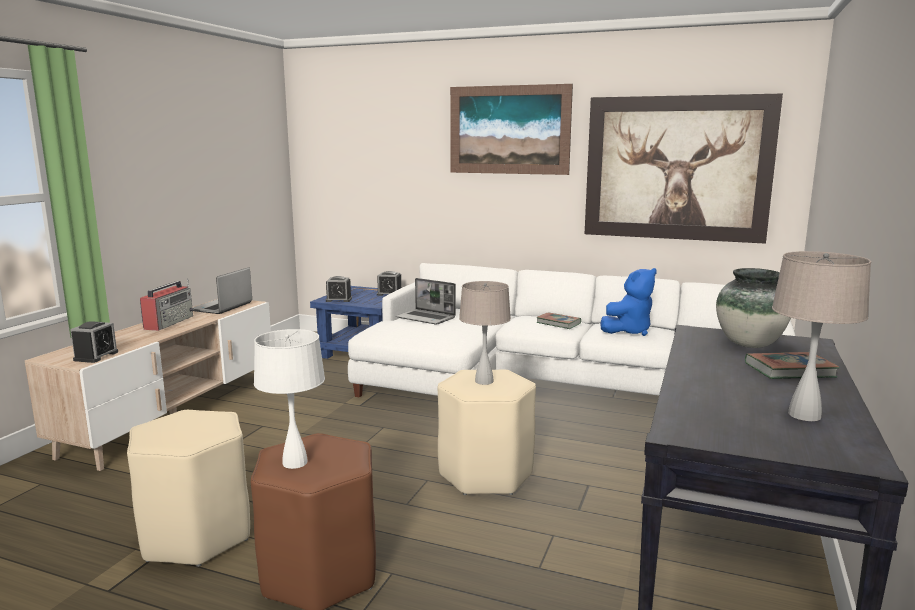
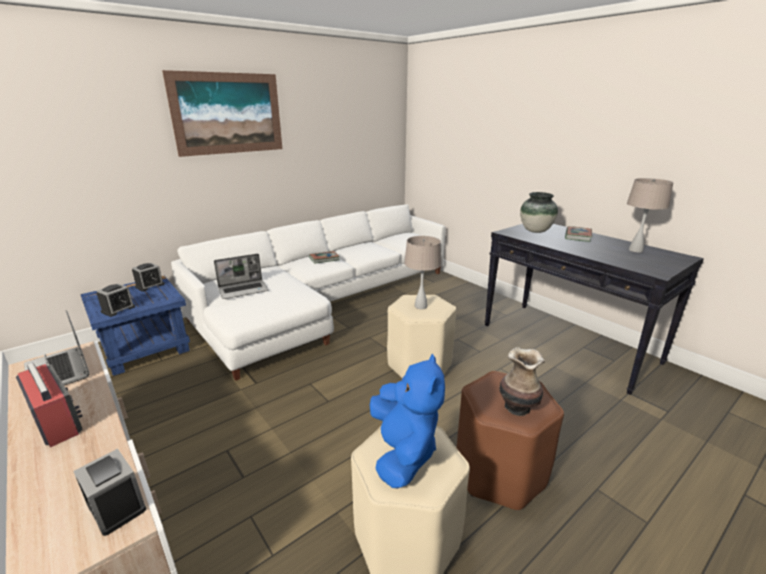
camera: 60 degrees left, 10 degrees up
(295, 462) = (517, 407): white table lamp -> vase
(628, 331) = (365, 249): blue plush toy -> blue plush toy (403, 452)
(676, 168) = (346, 138): picture -> none

